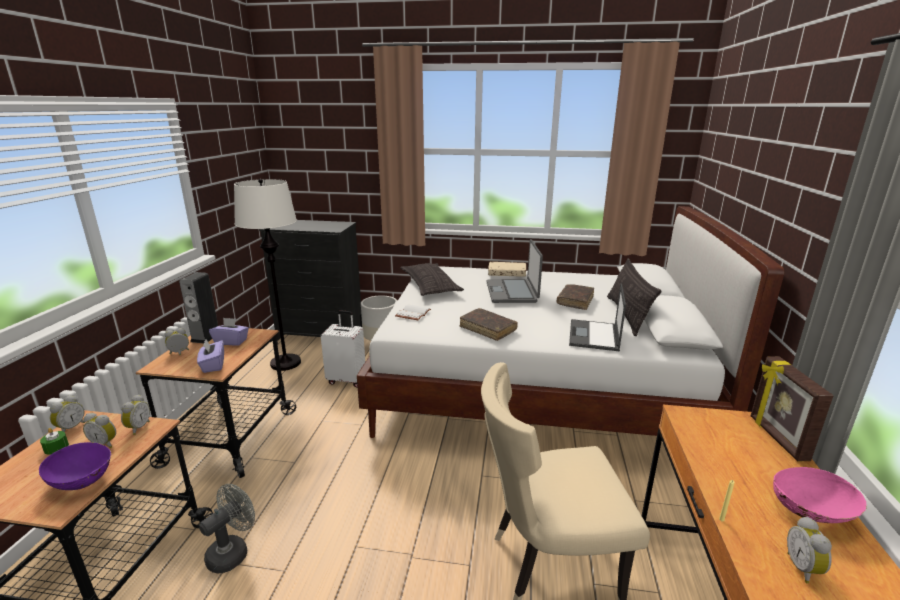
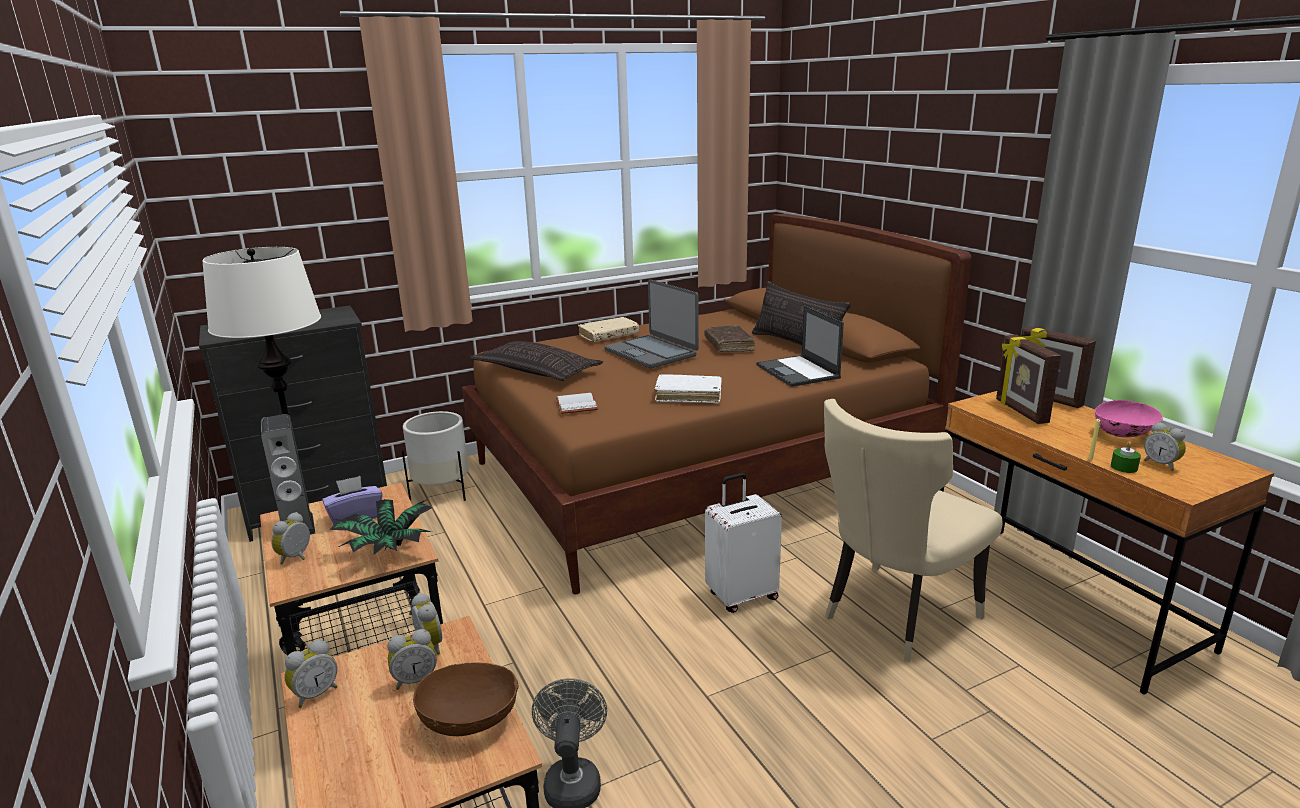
camera: 35 degrees left, 0 degrees up
(56, 448) = (345, 719): green candle -> green candle (1124, 467)
(70, 428) = (315, 694): alarm clock -> alarm clock turned 60 degrees clockwise
(83, 480) = (470, 719): purple bowl -> brown bowl
(213, 365) = (388, 550): purple tissue box -> potted plant
(347, 379) = (450, 547): white suitcase -> white suitcase (741, 595)
(487, 329) = (688, 396): brown book -> white book
(535, 389) = (697, 472): white bed -> brown bed
(724, 439) = (1020, 411): none -> picture frame

